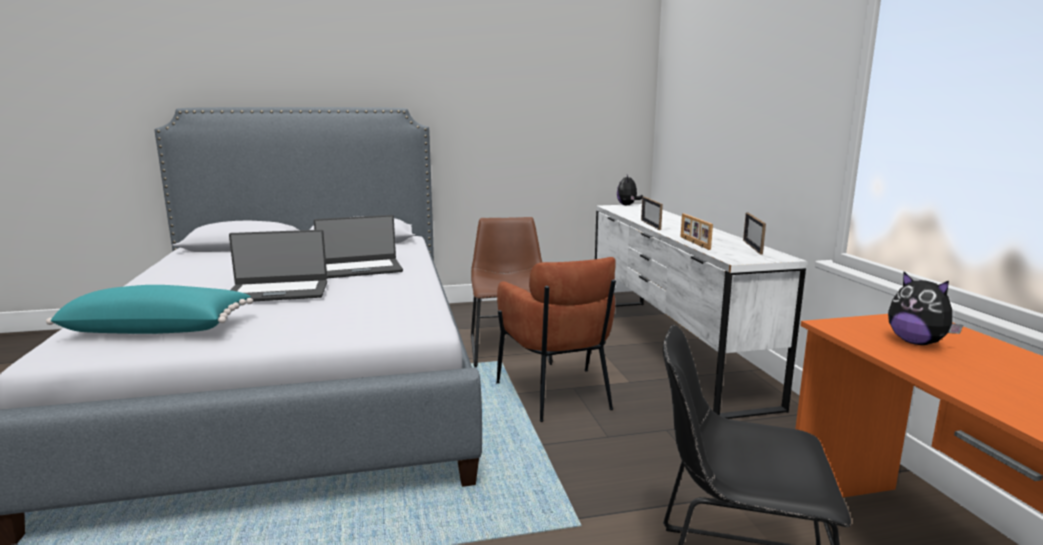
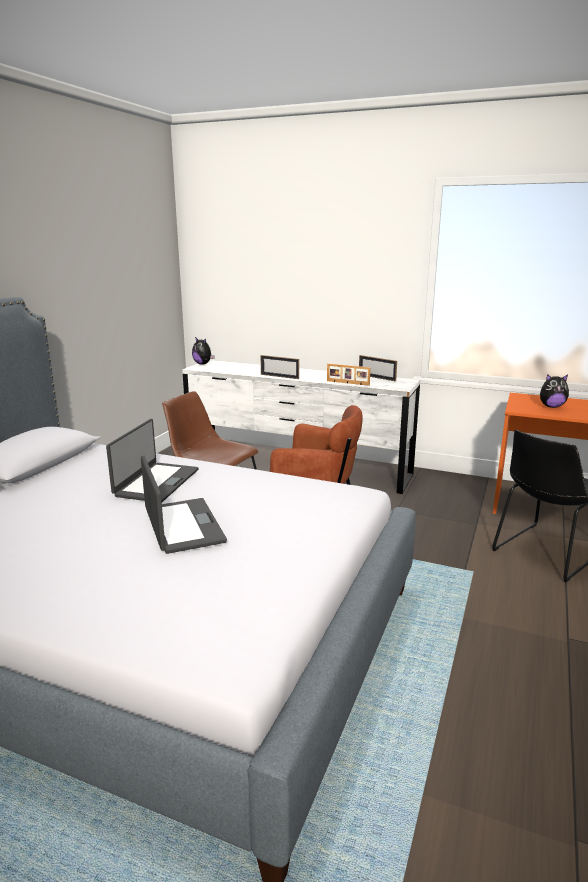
camera: 55 degrees left, 5 degrees up
(159, 329) = (227, 597): turquoise pillow -> none
(278, 292) = (182, 526): laptop -> laptop turned 45 degrees counterclockwise

